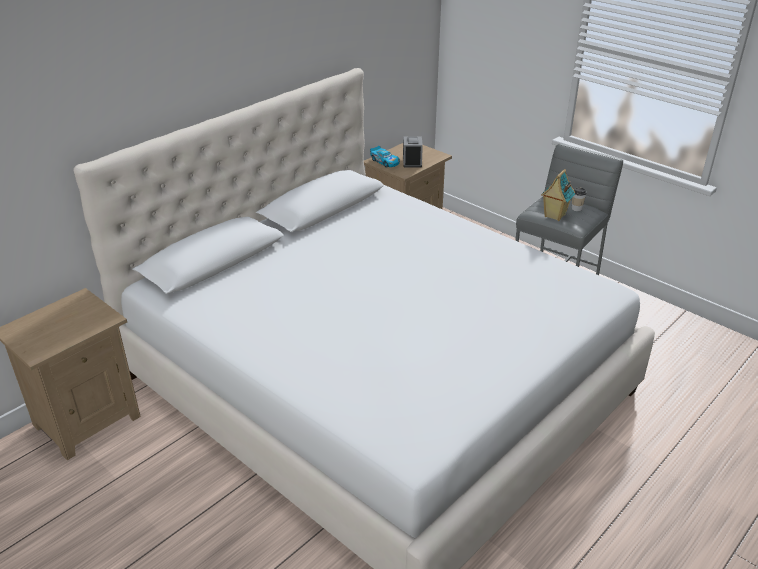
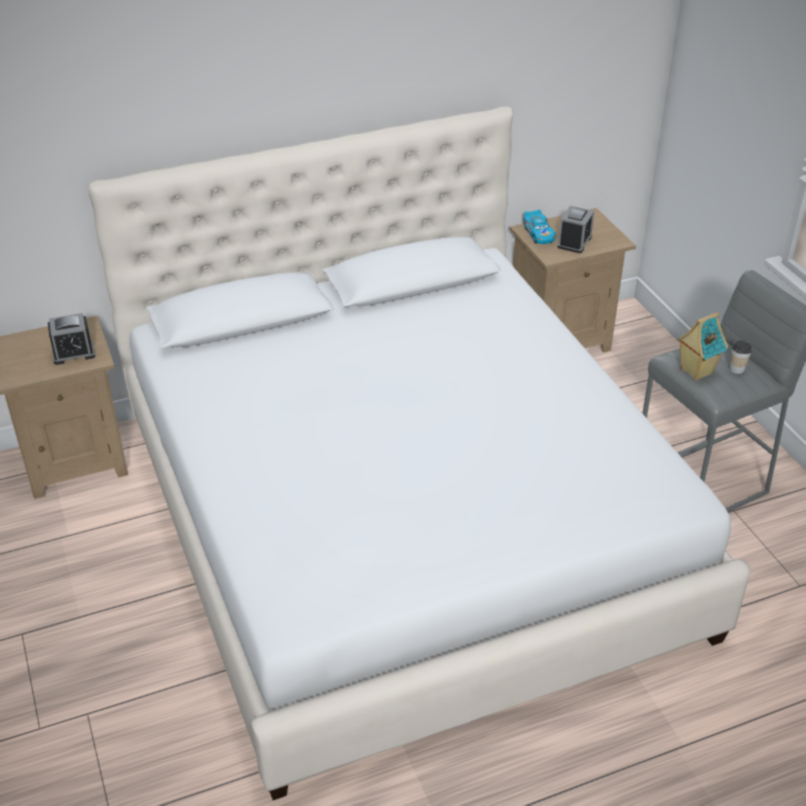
camera: 25 degrees right, 5 degrees up
(84, 319) = (73, 353): none -> alarm clock

